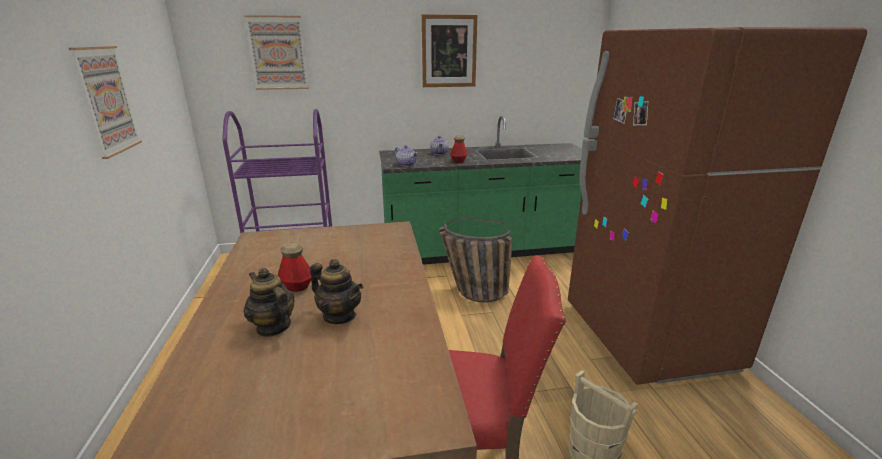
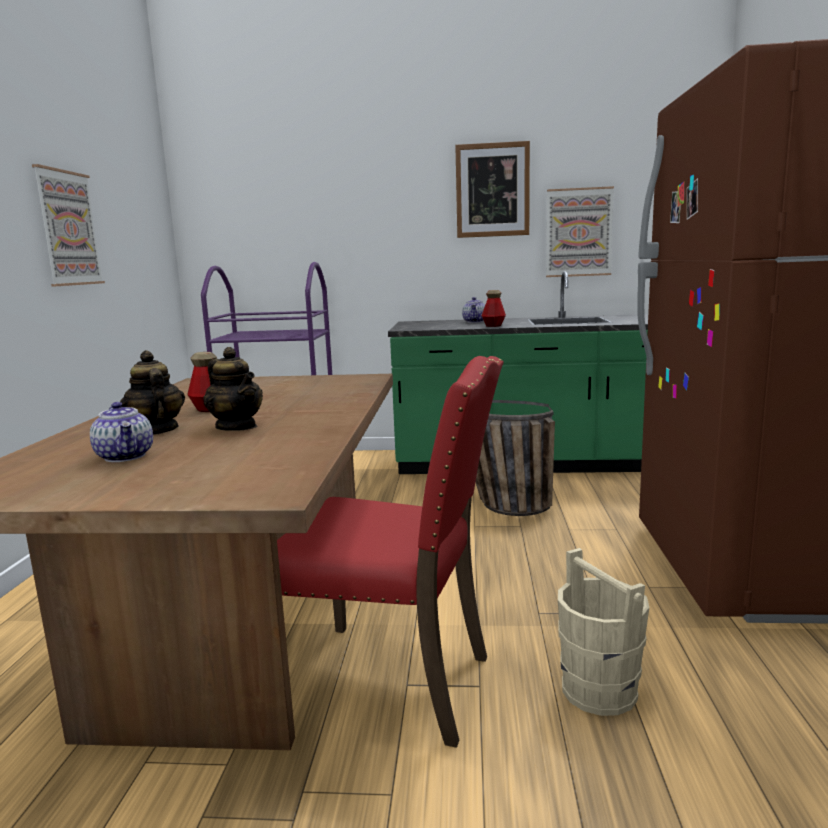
camera: 15 degrees right, 10 degrees down
(278, 53) = (280, 201): picture -> picture (578, 232)
(406, 164) = (421, 328): teapot -> teapot (126, 456)

